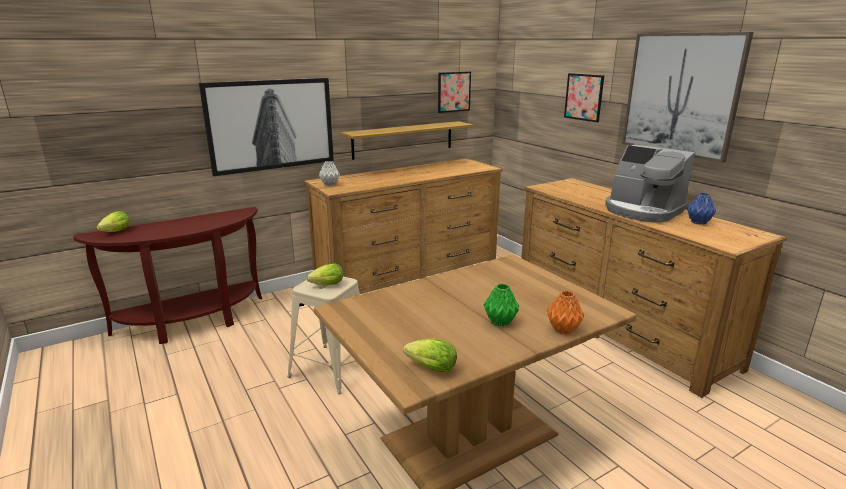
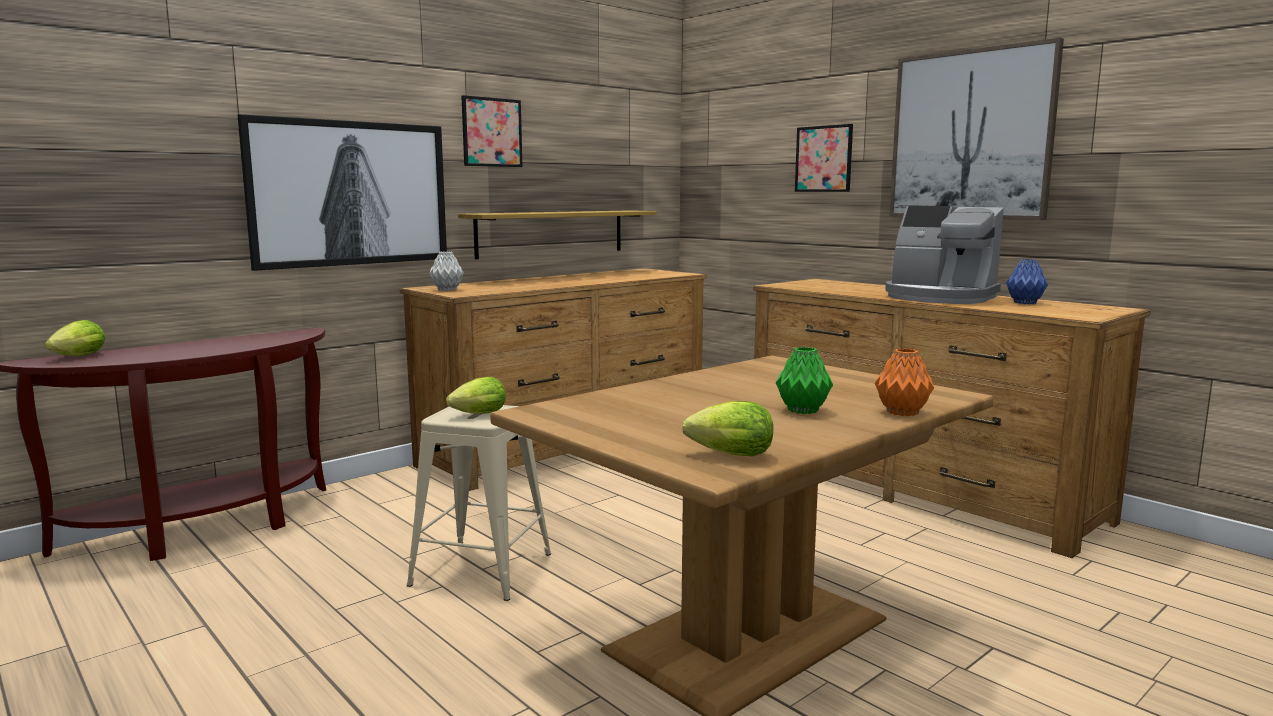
camera: 10 degrees left, 10 degrees down
(454, 92) = (623, 165): picture -> picture (492, 132)

